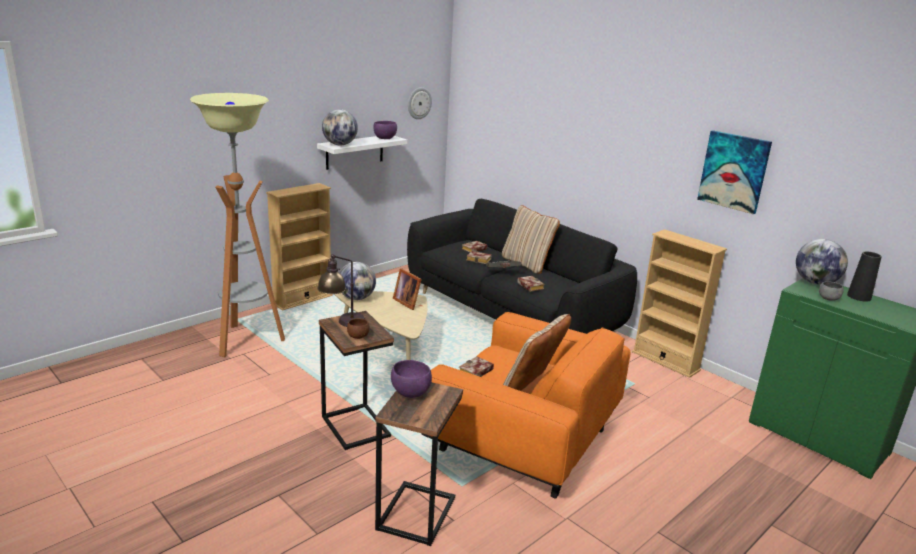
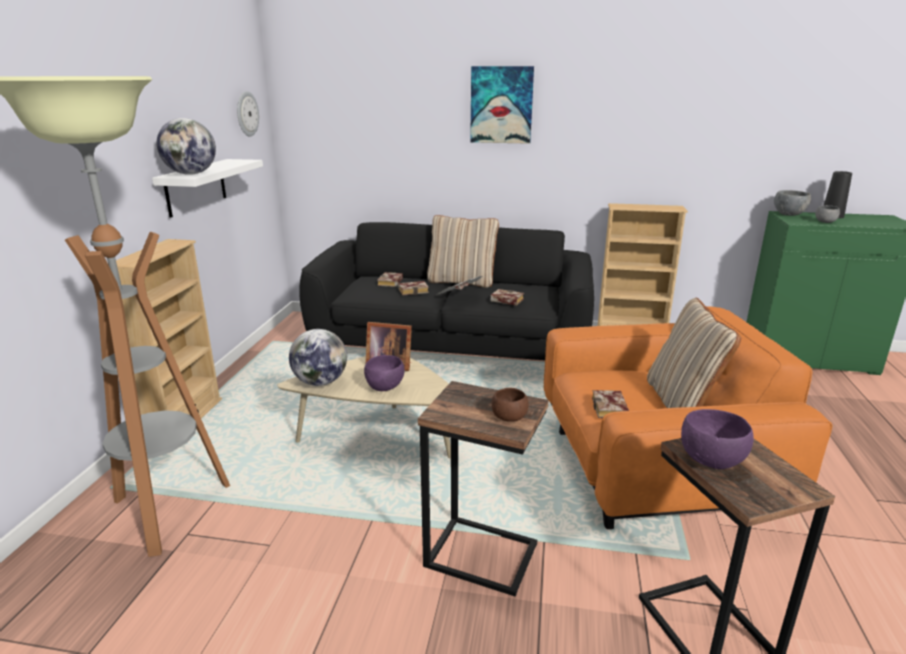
camera: 35 degrees left, 0 degrees up
(342, 323) = (457, 409): table lamp -> none
(385, 139) = (234, 162): purple bowl -> purple bowl (385, 387)
(734, 171) = (681, 124): picture -> picture (501, 105)
(815, 283) = (788, 214): globe -> grey bowl

